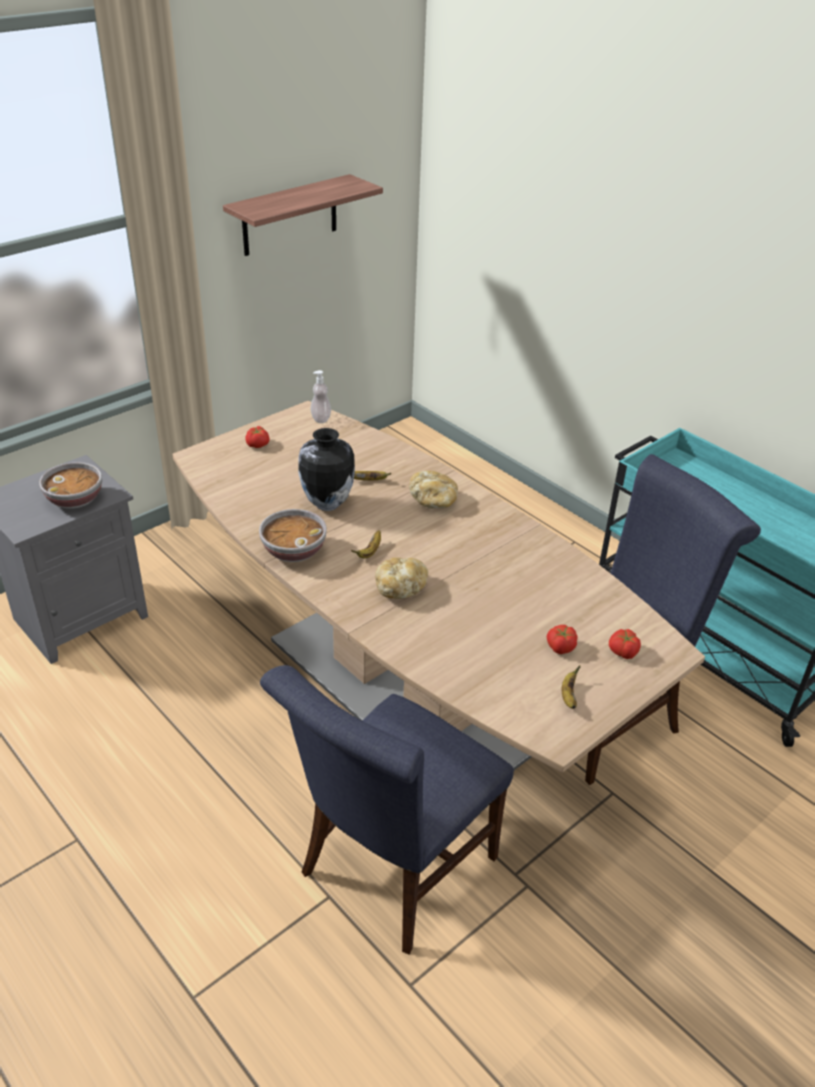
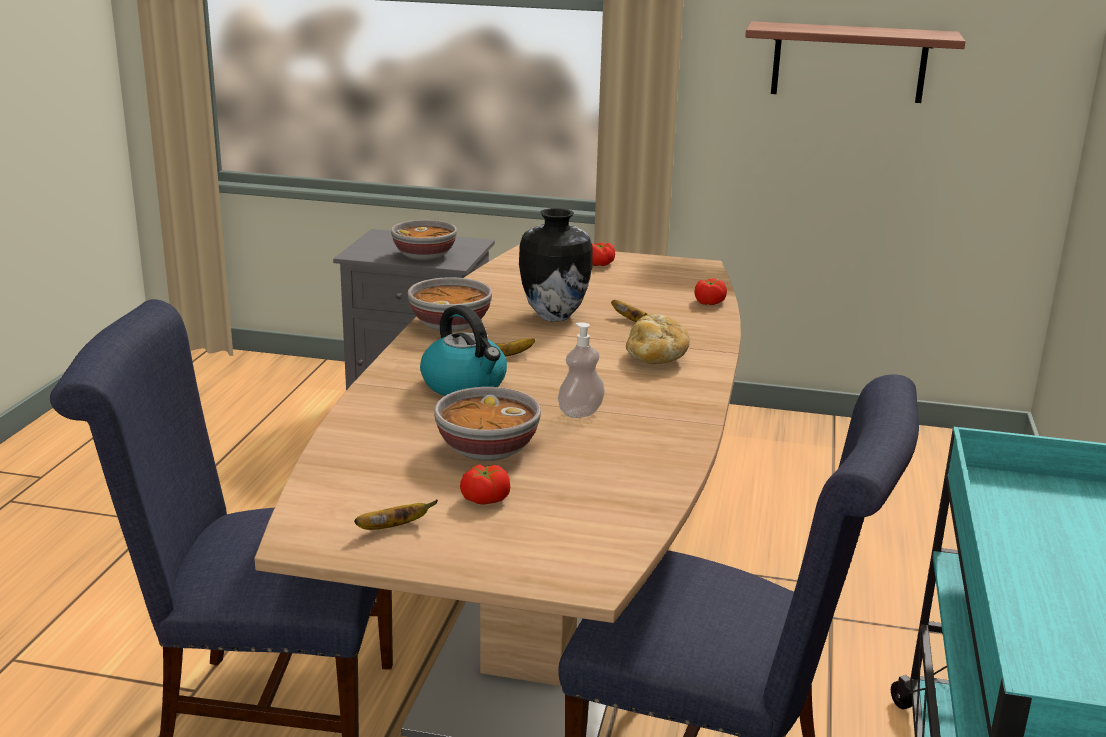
camera: 55 degrees right, 15 degrees down
(321, 418) = (699, 273): soap dispenser -> soap dispenser (580, 412)
(400, 588) = (465, 385): bread -> kettle
(499, 619) = (486, 449): none -> bowl
(622, 651) = (533, 542): tomato -> tomato (708, 302)

